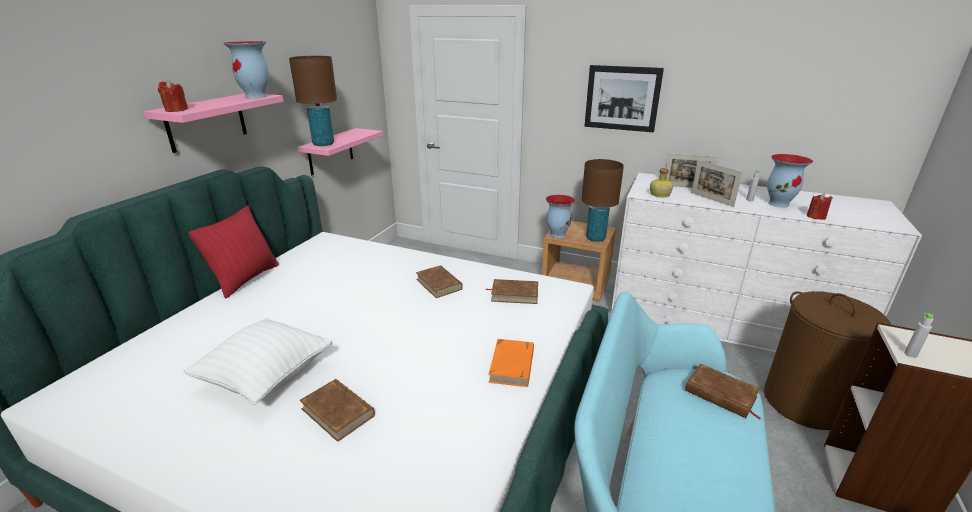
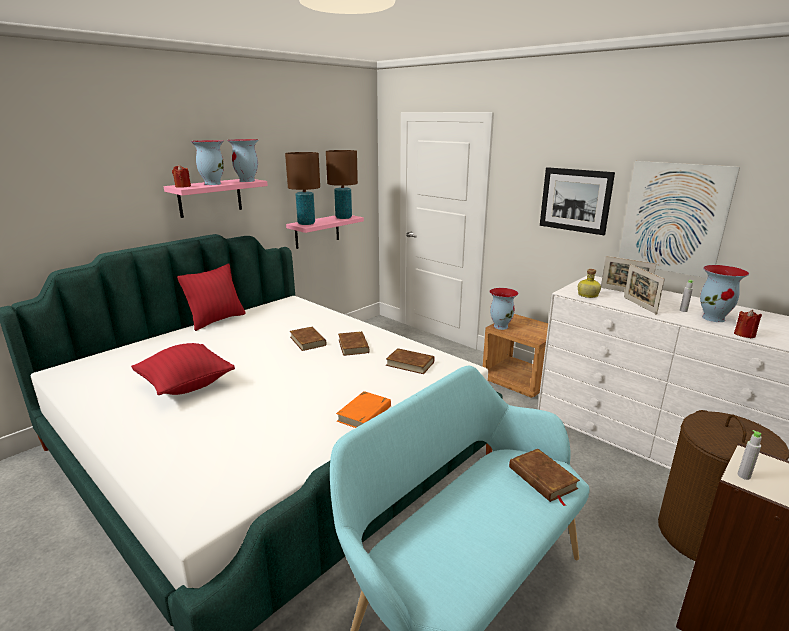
camera: 20 degrees right, 5 degrees down
(213, 103) = (212, 184): none -> vase
(266, 378) = (186, 385): white pillow -> red pillow
(338, 412) = (216, 416): brown book -> brown book (308, 341)
(595, 238) = (536, 335): brown table lamp -> brown table lamp (343, 217)
(722, 111) = (673, 218): none -> picture

